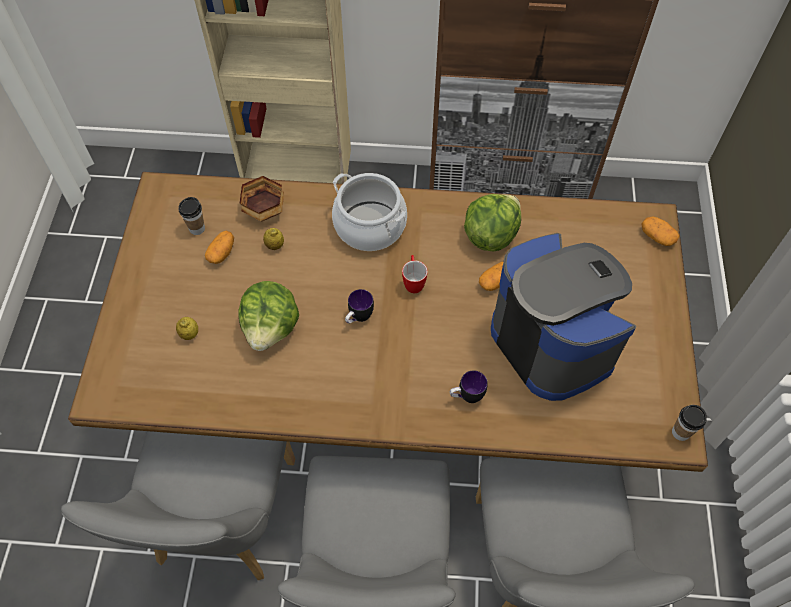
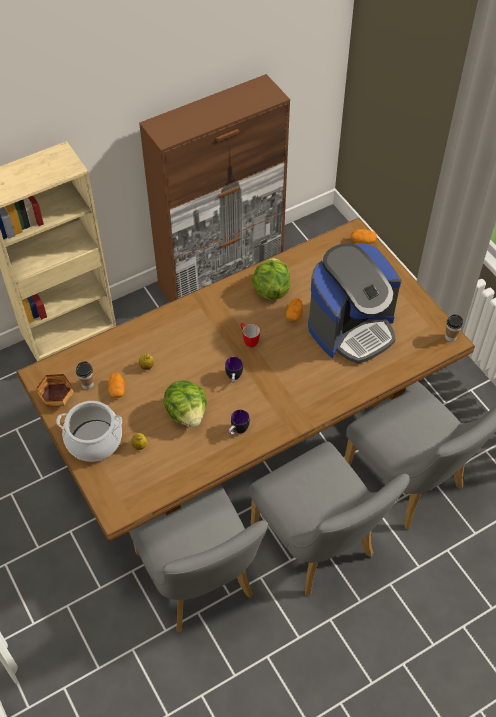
camera: 35 degrees left, 5 degrees down
(263, 210) = (121, 350): bowl -> bowl (56, 398)
(370, 226) = (196, 323): cooking pot -> cooking pot (94, 440)
(466, 397) = (329, 384): mug -> mug (238, 431)
(553, 341) = (351, 328): coffee machine -> coffee machine turned 120 degrees clockwise

